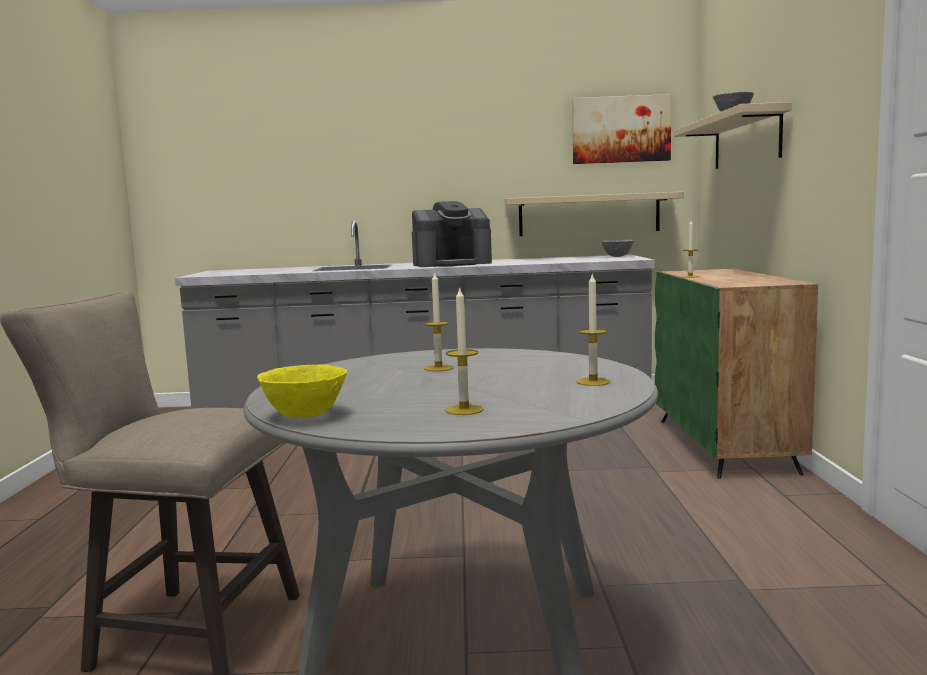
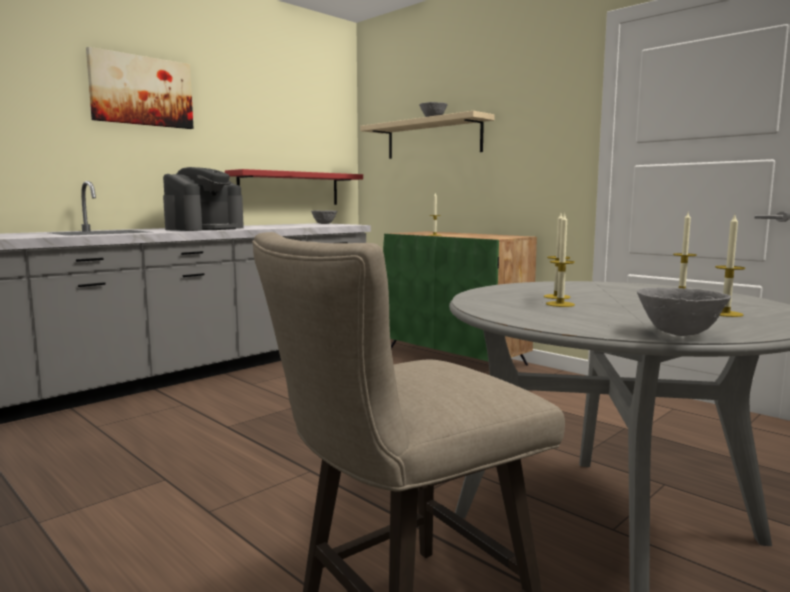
camera: 45 degrees left, 0 degrees up
(305, 416) = (678, 334): yellow bowl -> grey bowl
(394, 375) = (560, 304): none -> candle
(589, 214) = (289, 189): beige shelf -> red shelf
(620, 129) = (310, 120): picture -> picture (141, 91)

